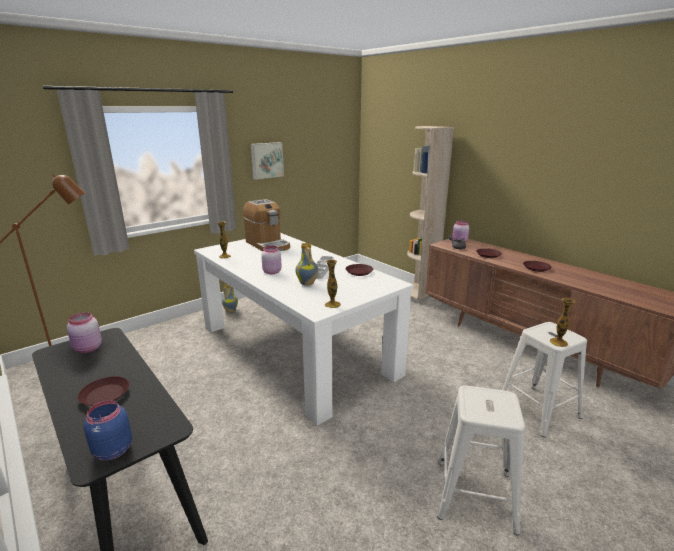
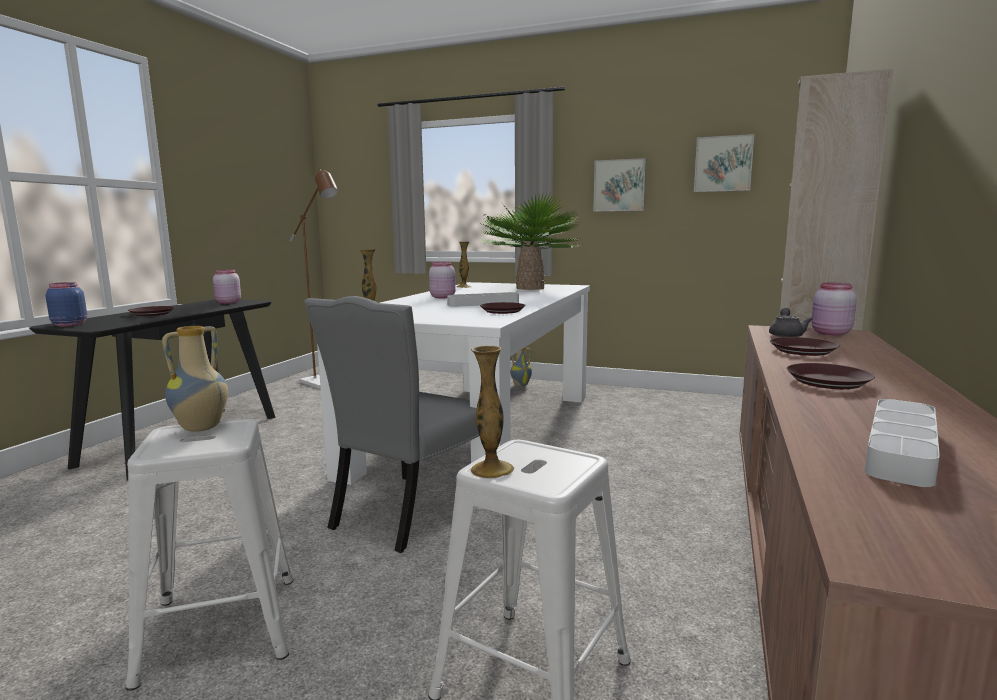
camera: 60 degrees right, 10 degrees down
(267, 245) = (530, 288): coffee machine -> potted plant
(307, 283) = (425, 306): vase -> vase (202, 428)
(317, 145) = (723, 164): none -> picture
(385, 403) = (410, 510): none -> grey chair
(607, 285) = (901, 448): none -> grey tray

